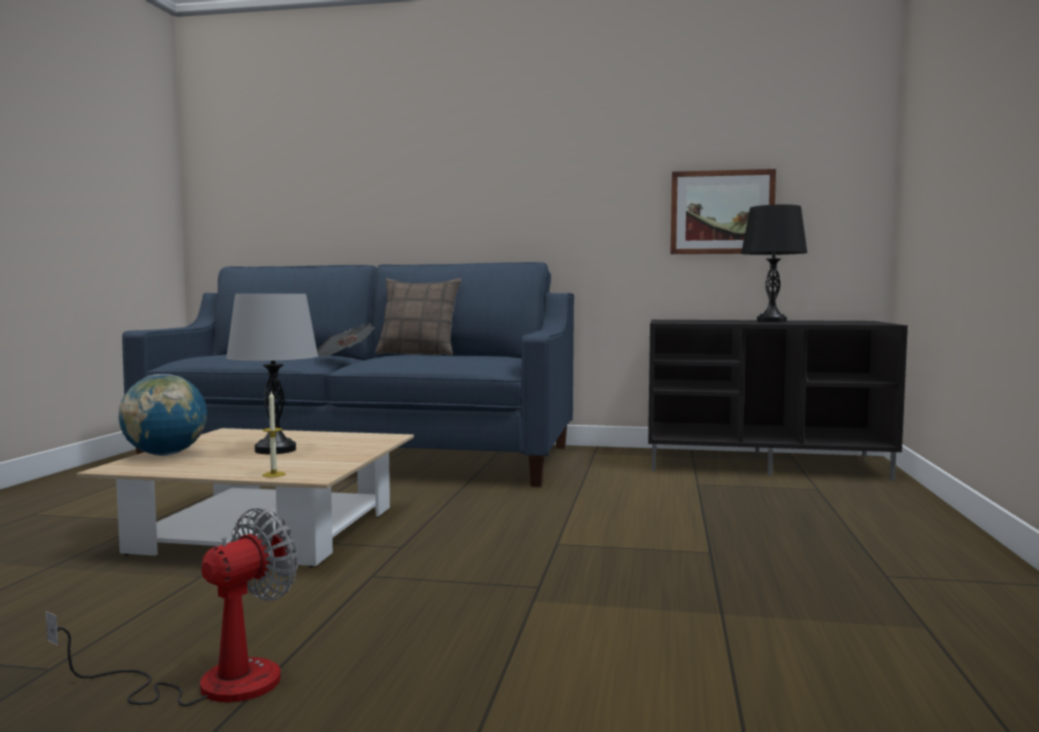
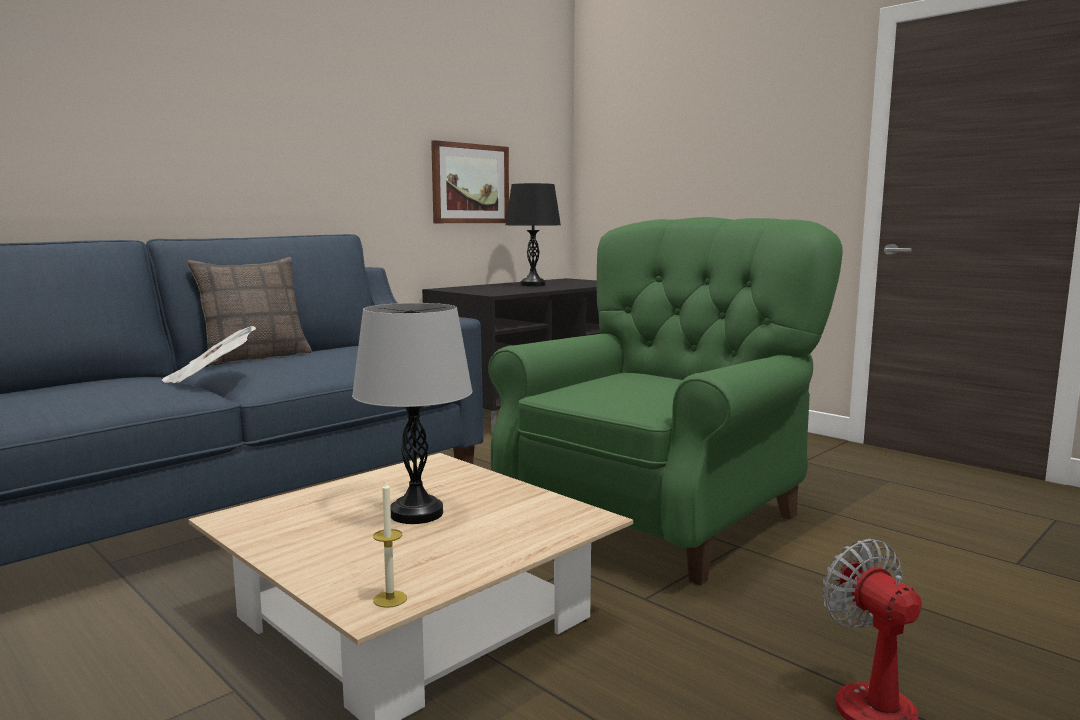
camera: 55 degrees left, 5 degrees up
(165, 454) = (330, 570): globe -> none
(273, 474) = (556, 532): candle -> candle (390, 599)
(564, 550) = (662, 516): none -> green armchair

